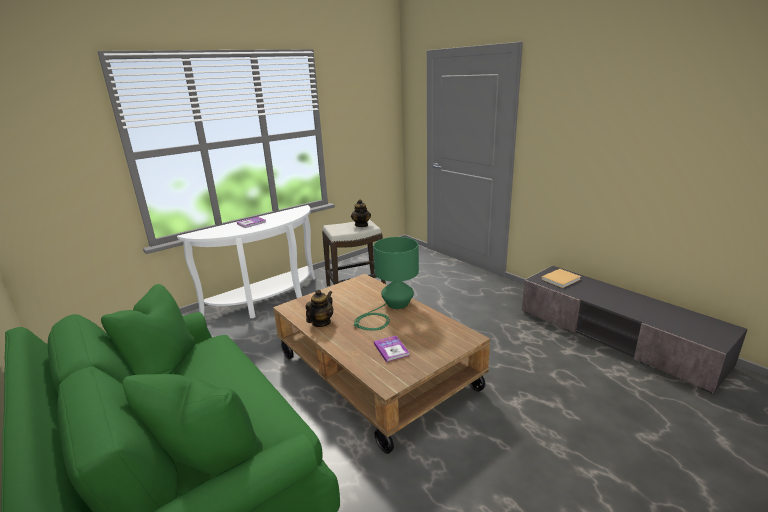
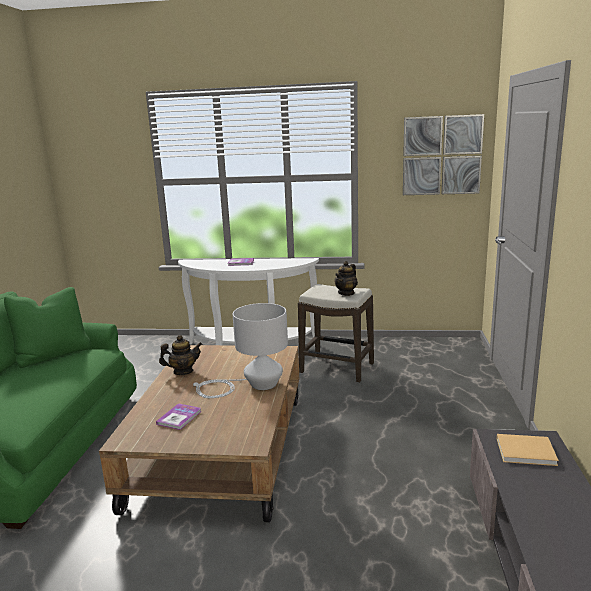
camera: 45 degrees right, 5 degrees down
(373, 110) = (441, 155): none -> picture
(388, 310) = (245, 386): green table lamp -> grey table lamp

